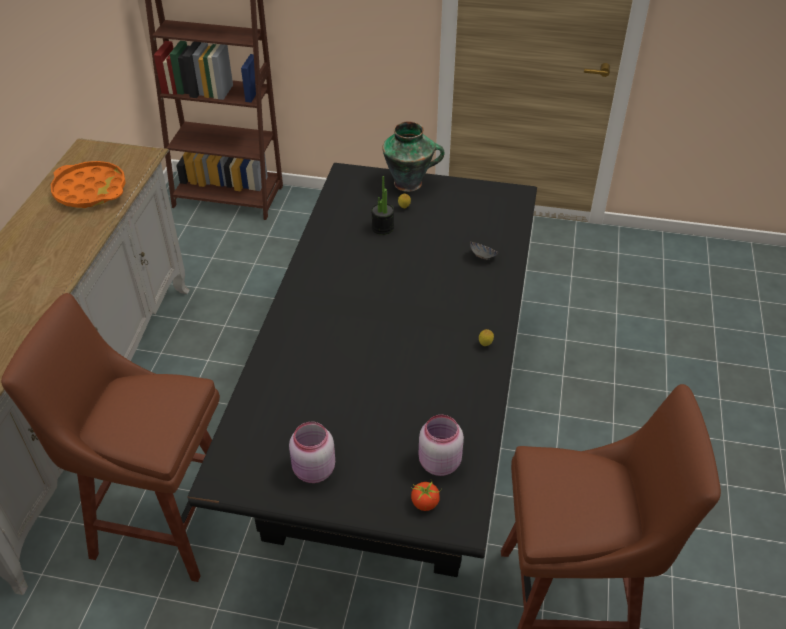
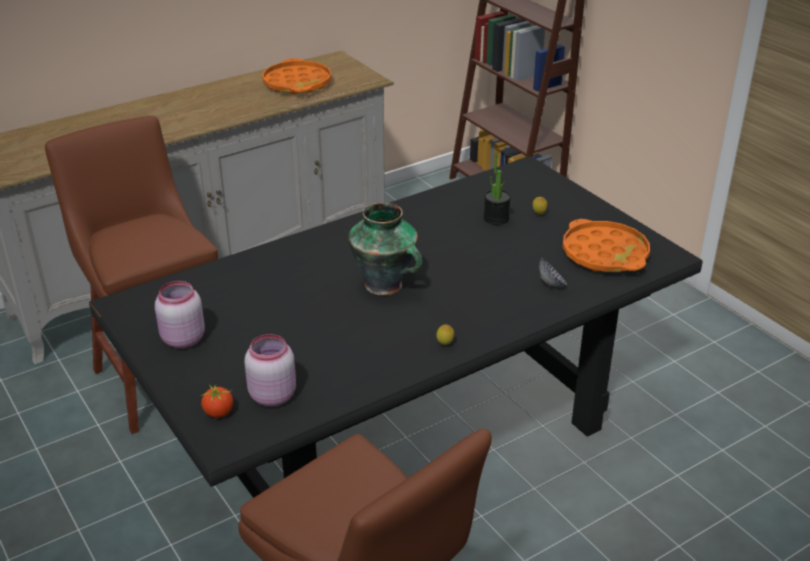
camera: 45 degrees right, 10 degrees down
(409, 183) = (574, 199): vase -> vase (385, 285)
(482, 215) = (604, 254): none -> orange tray

